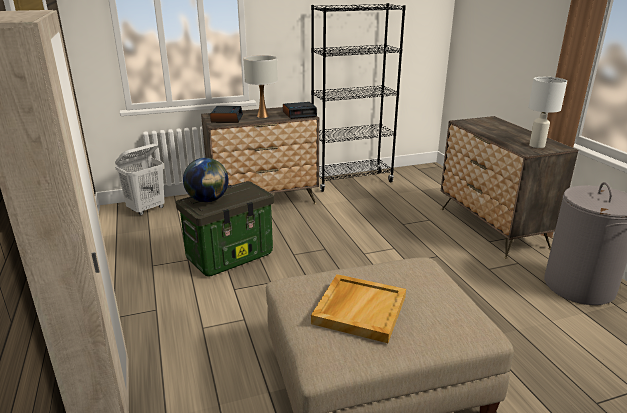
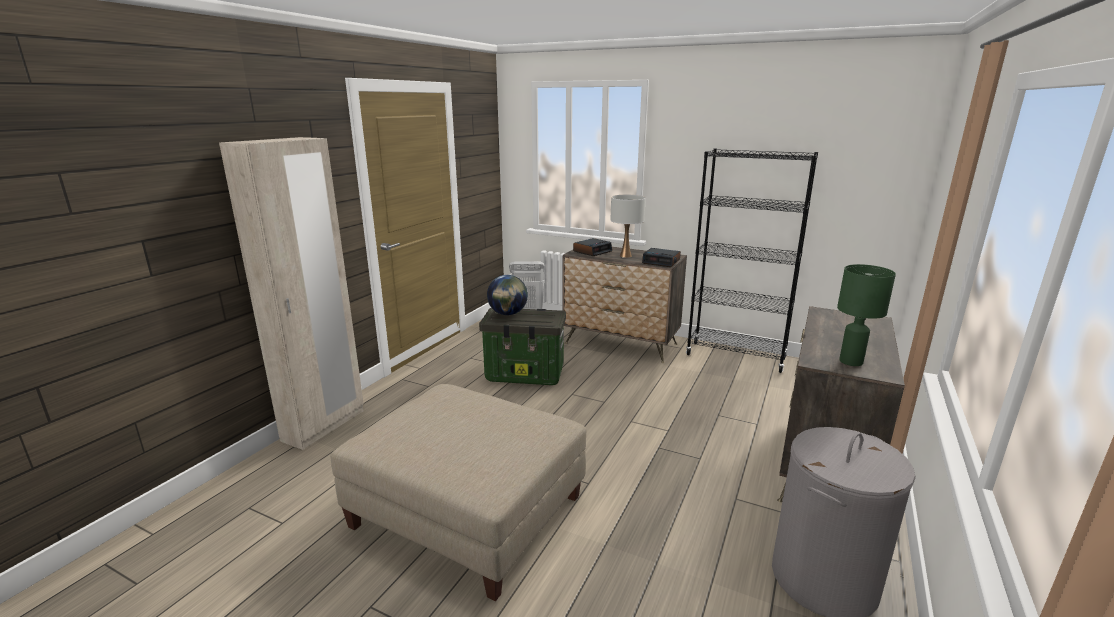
camera: 45 degrees right, 5 degrees down
(359, 309) = (441, 425): beige tray -> none
(536, 145) = (850, 361): white table lamp -> green table lamp

